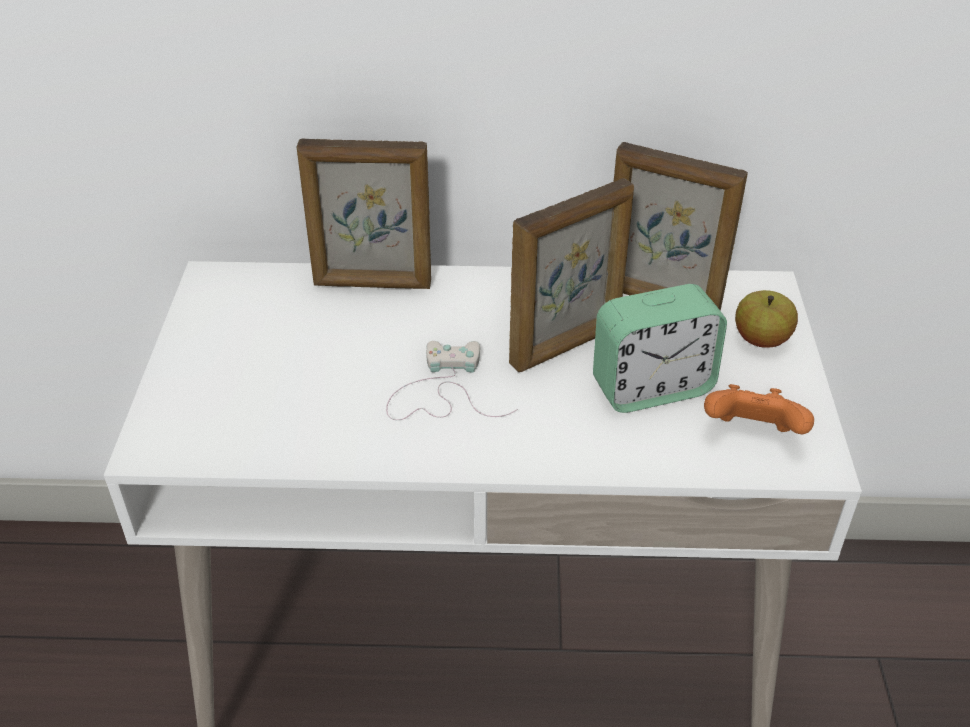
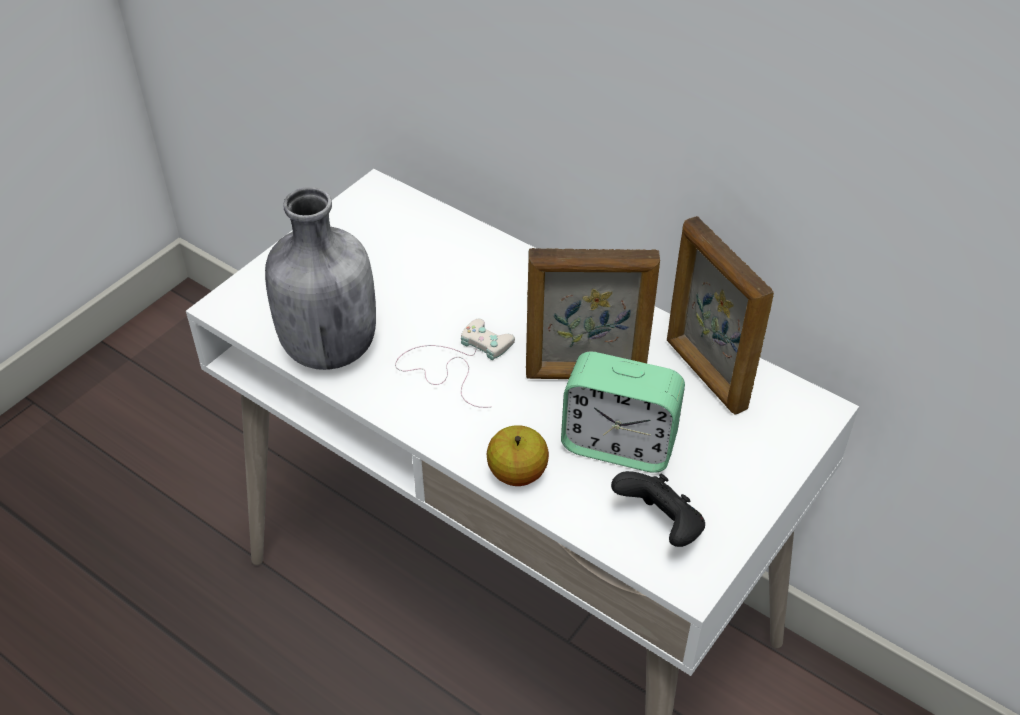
camera: 35 degrees right, 5 degrees up
(301, 435) = (328, 347): none -> grey bottle
(372, 284) = (486, 249): picture frame -> none
(752, 434) = (660, 526): orange game controller -> black game controller
(761, 339) = (757, 452): apple -> apple (517, 473)

